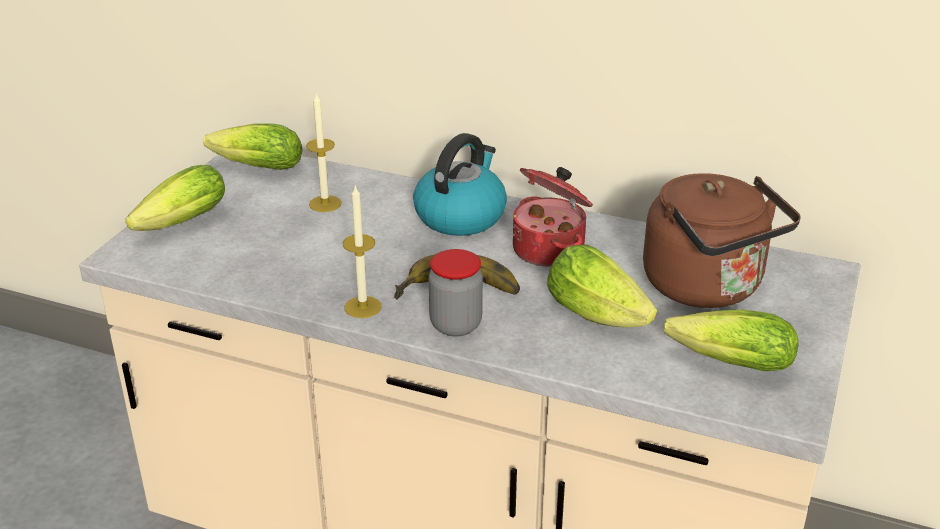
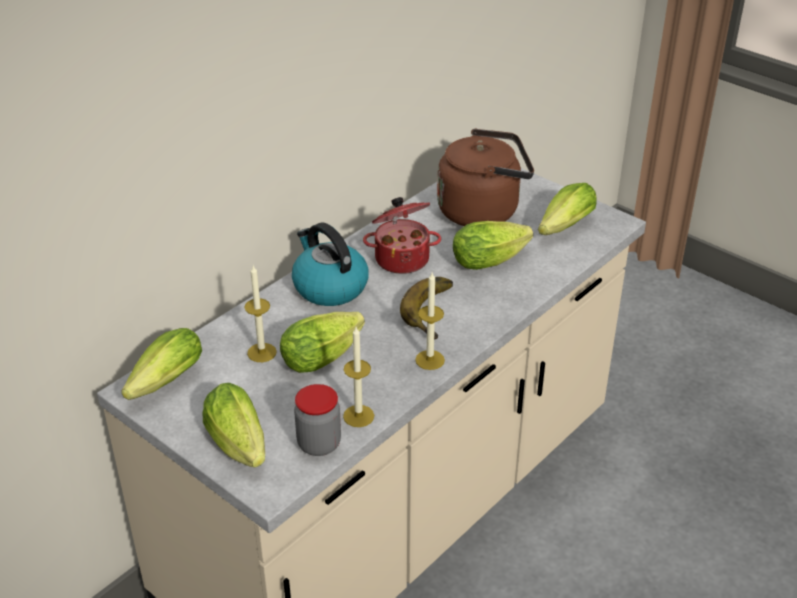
camera: 70 degrees left, 5 degrees up
(245, 280) = (358, 416): none -> candle
(339, 239) = (325, 355): none -> lettuce
(456, 325) = (474, 321): jar -> jar (319, 444)

